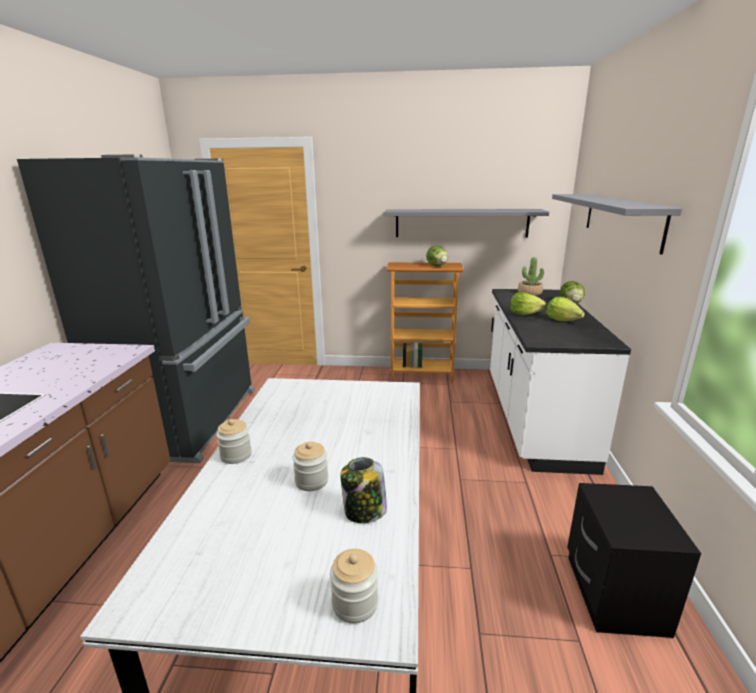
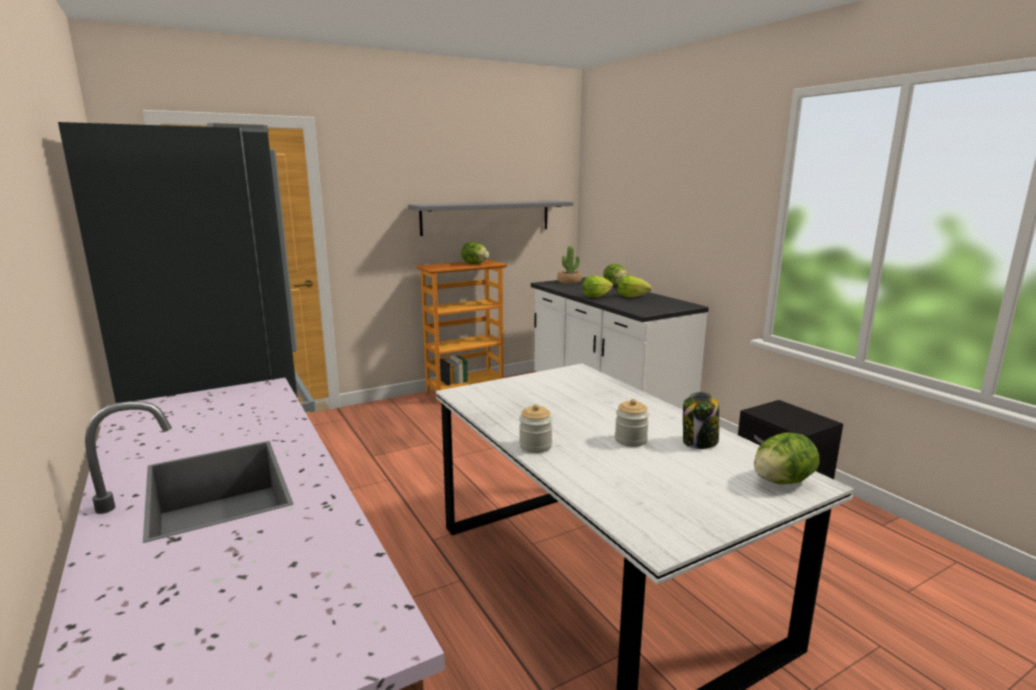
camera: 35 degrees left, 5 degrees down
(355, 603) = (781, 481): jar -> lettuce
(621, 219) = (663, 202): grey shelf -> none

